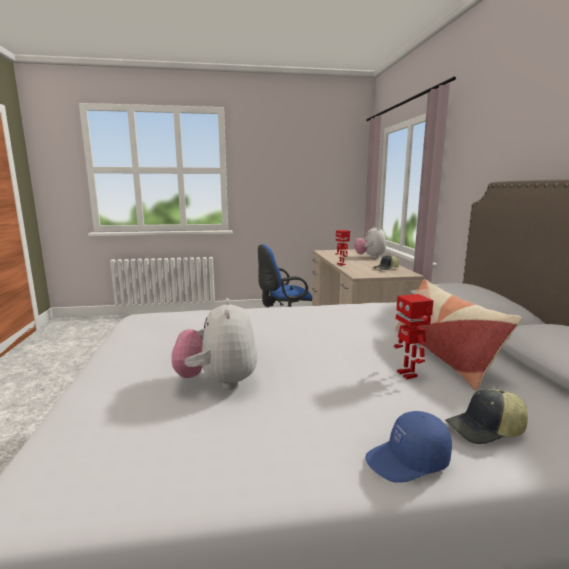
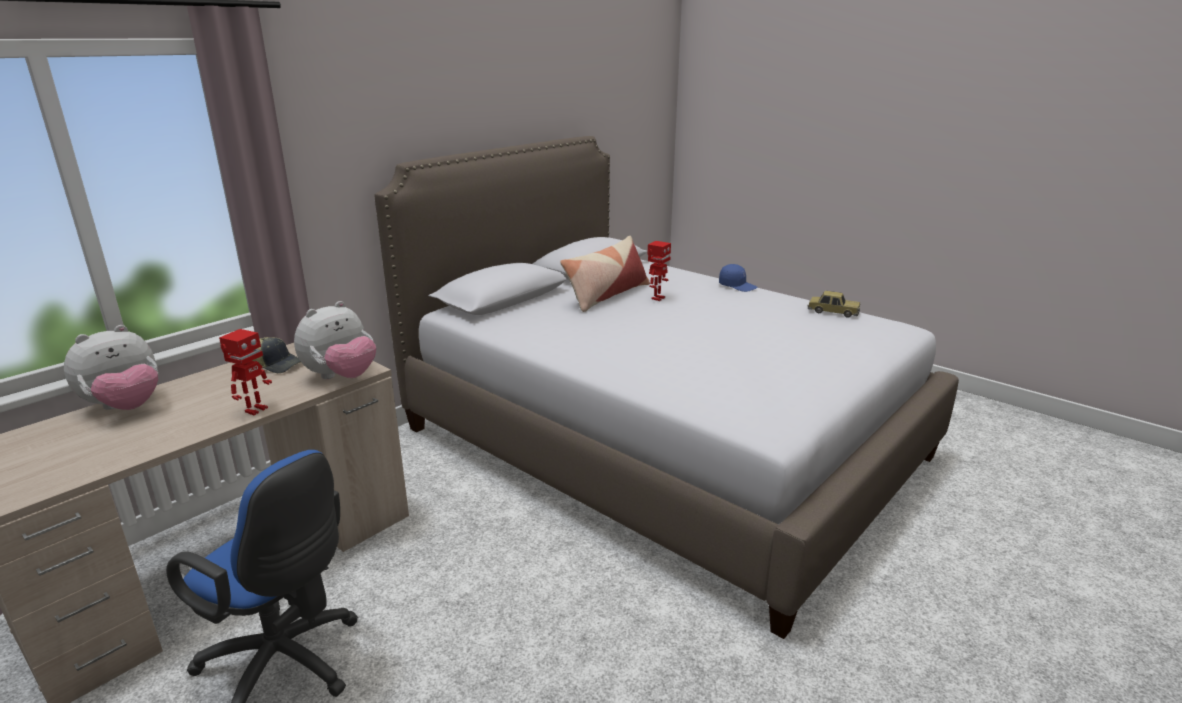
camera: 130 degrees left, 10 degrees up
(179, 474) = (832, 312): none -> toy car
(218, 383) = (773, 334): plush toy -> plush toy (341, 377)
(486, 430) = (686, 279): cap -> none

